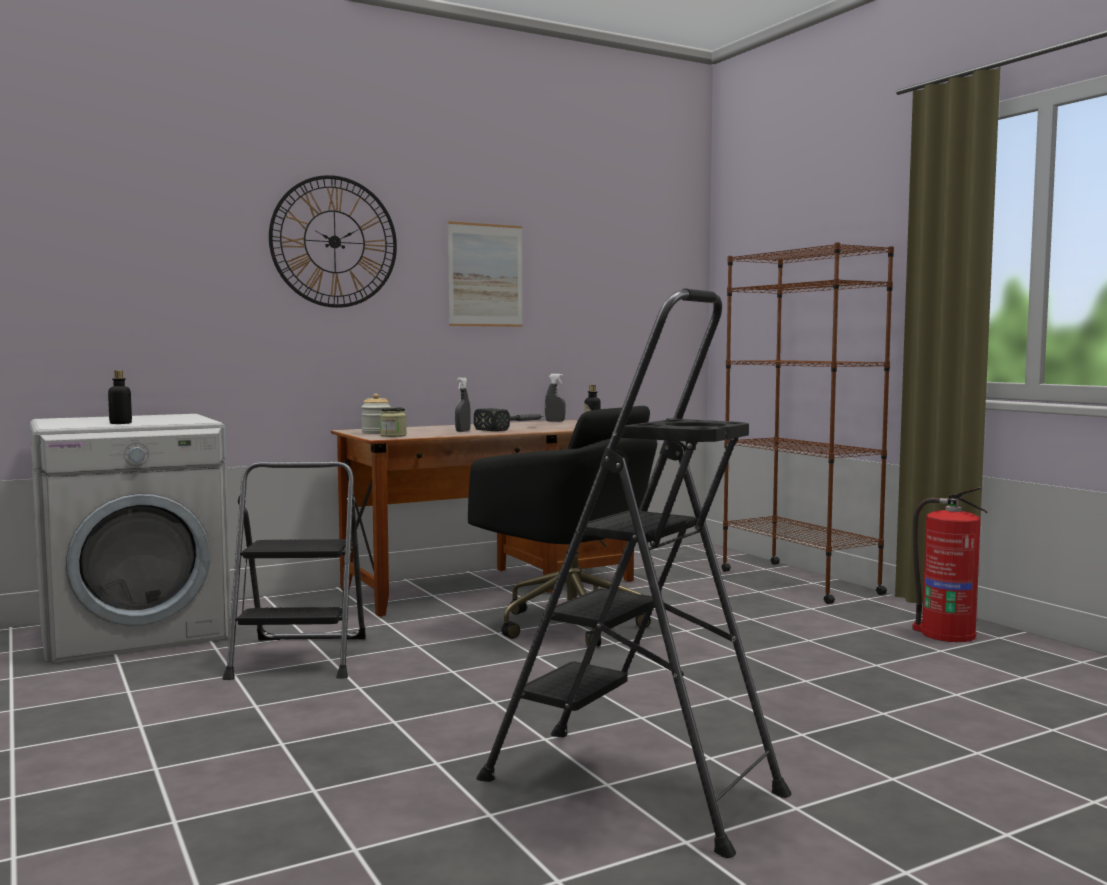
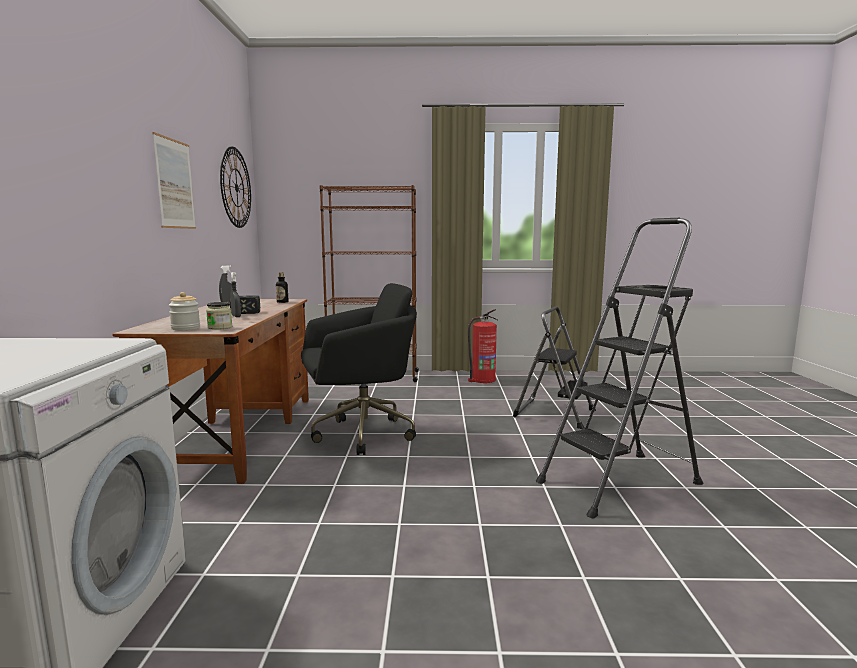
camera: 60 degrees left, 5 degrees up
(120, 423) = (55, 361): bottle -> none
(302, 655) = (291, 533): black step ladder -> black step ladder (551, 412)
(334, 242) = (85, 136): wall clock -> wall clock (236, 188)

